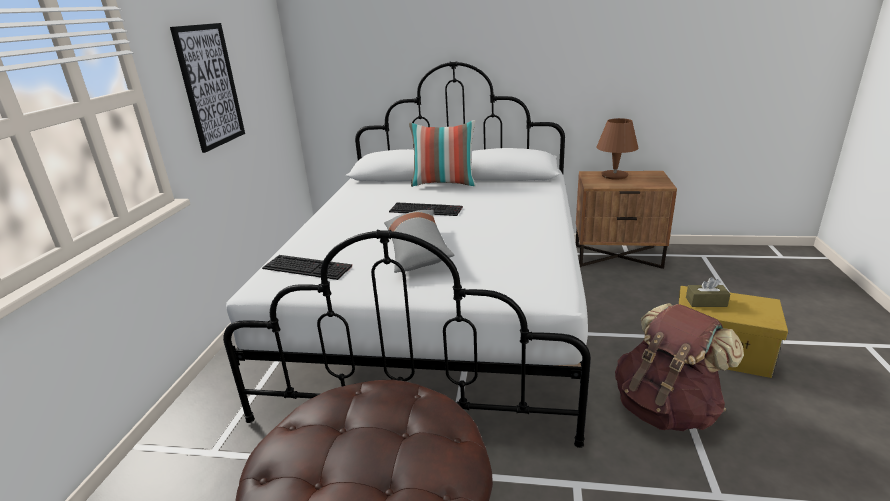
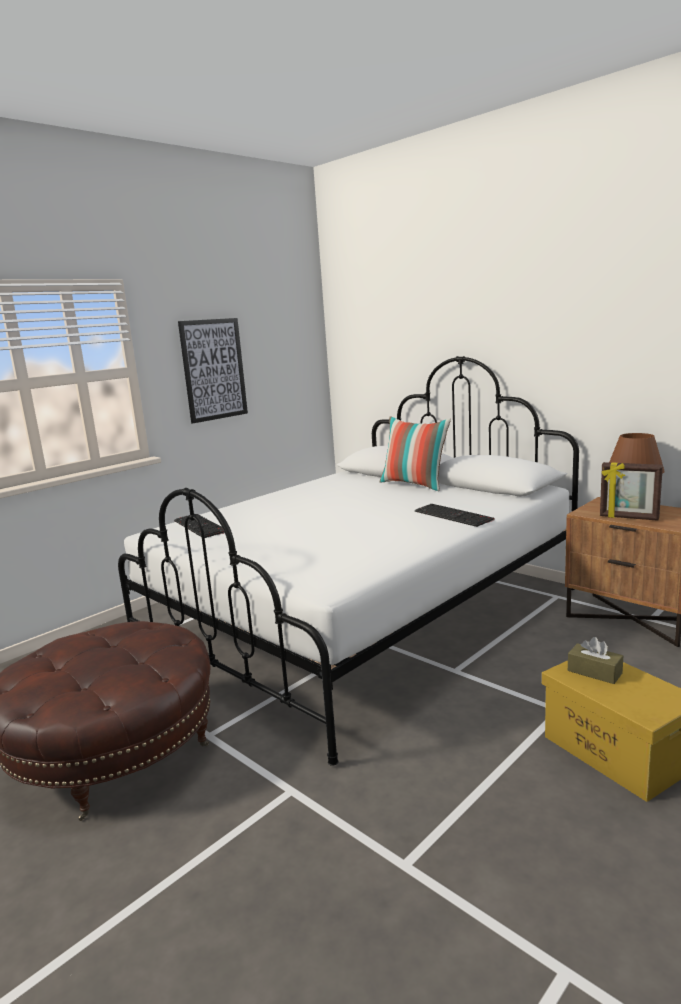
camera: 35 degrees right, 10 degrees down
(416, 250) = (290, 531): grey pillow -> none
(427, 209) = (358, 503): keyboard -> keyboard (454, 515)
(626, 184) = (628, 518): none -> picture frame
(666, 408) = (465, 774): brown backpack -> none

